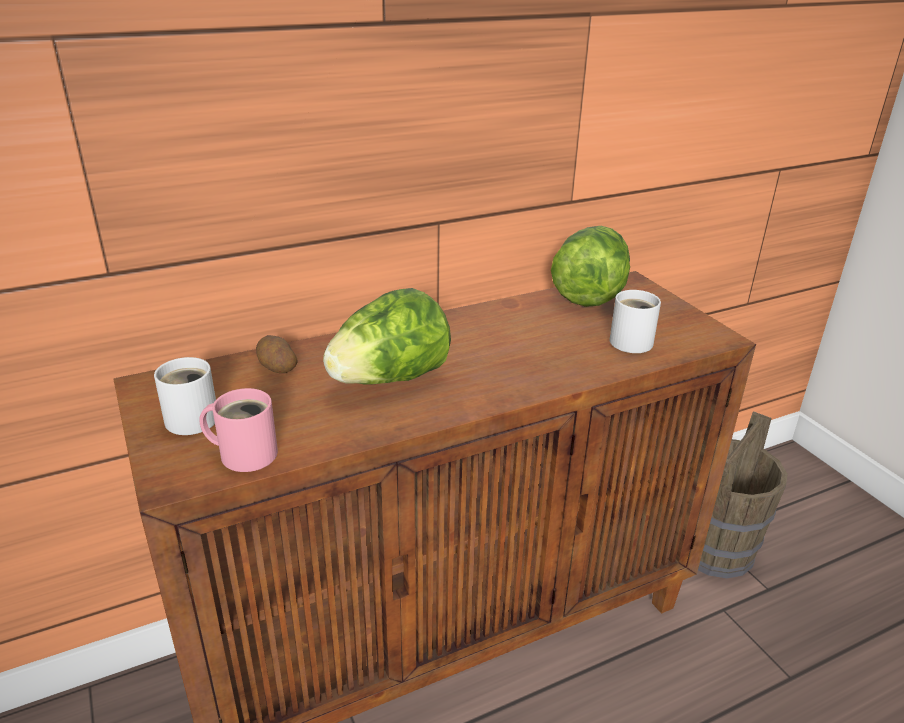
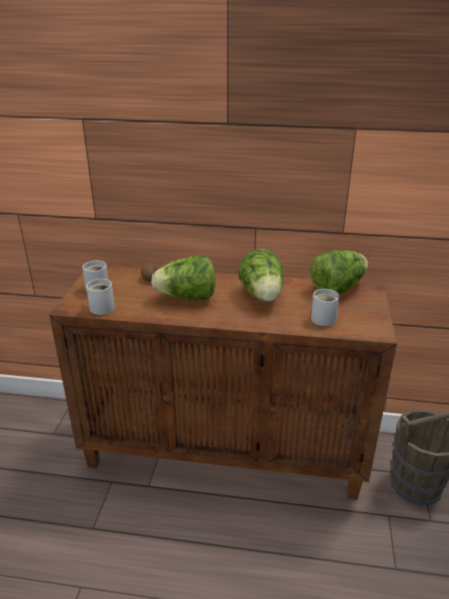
camera: 35 degrees right, 0 degrees up
(245, 452) = (101, 307): pink mug -> white mug
(504, 336) = (262, 296): none -> lettuce

